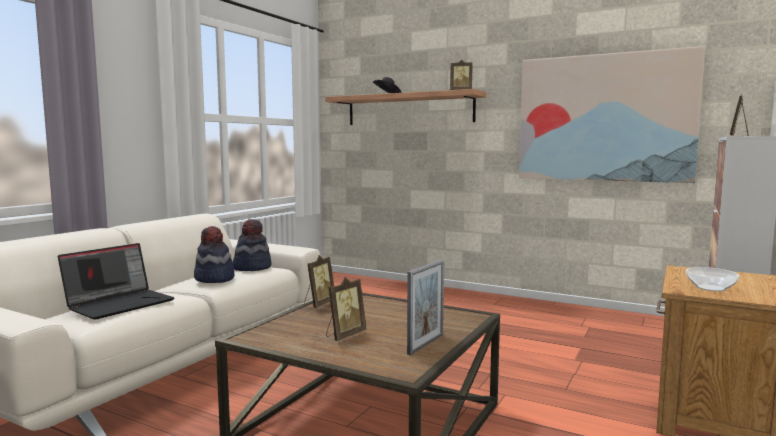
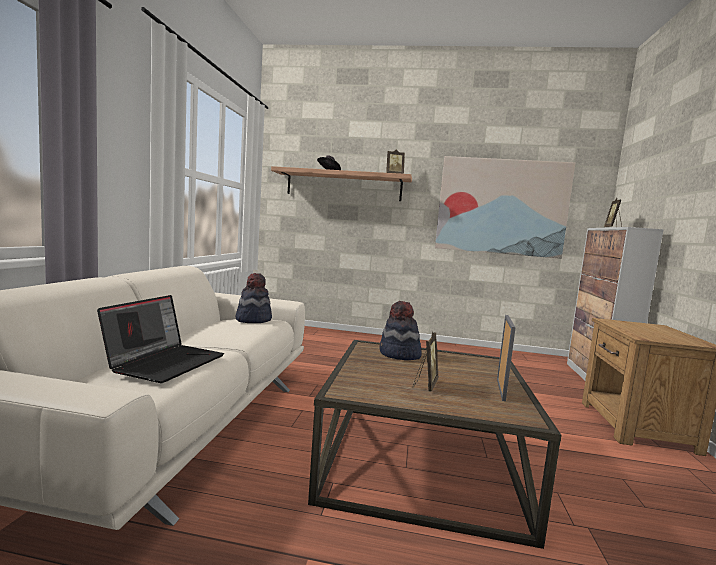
camera: 20 degrees left, 0 degrees up
(214, 279) = (232, 332): hat -> hat (399, 355)
(319, 304) = (358, 355): picture frame -> none
(711, 288) = (654, 335): bowl -> none

